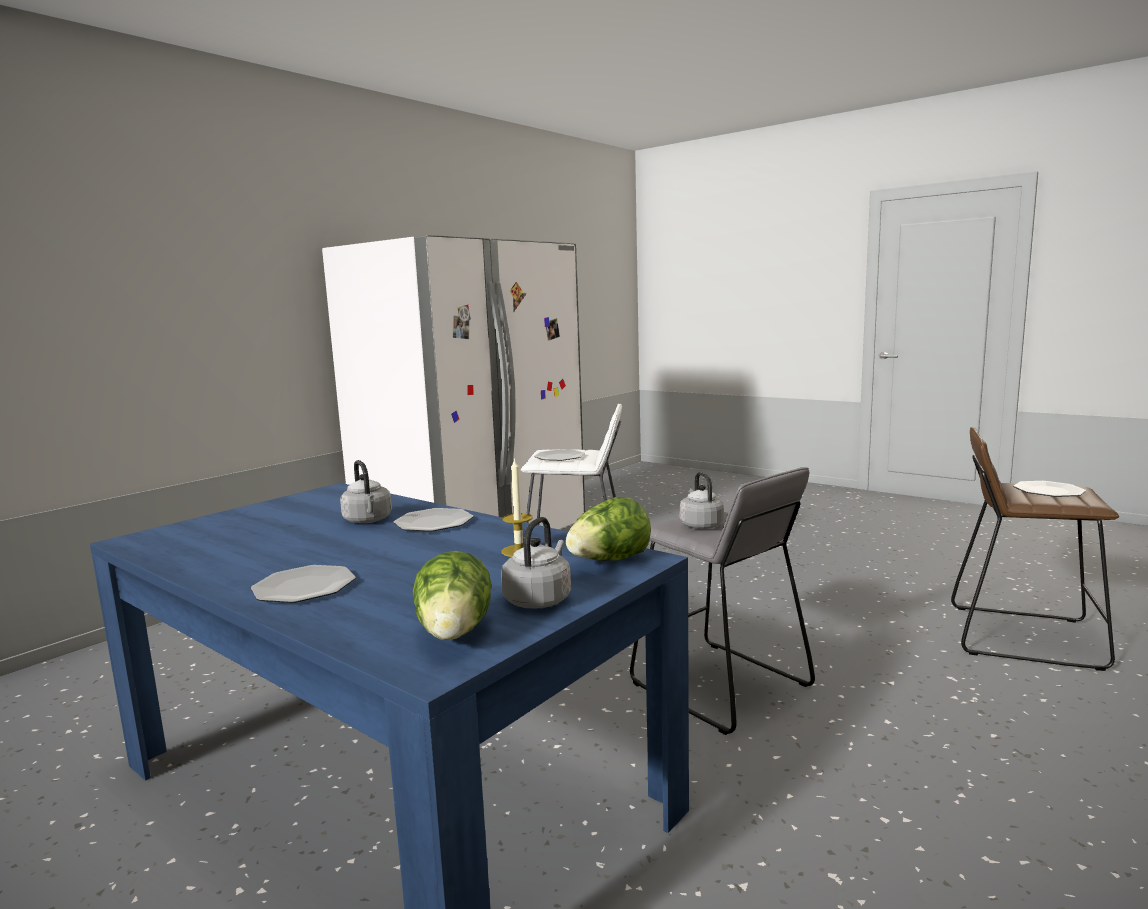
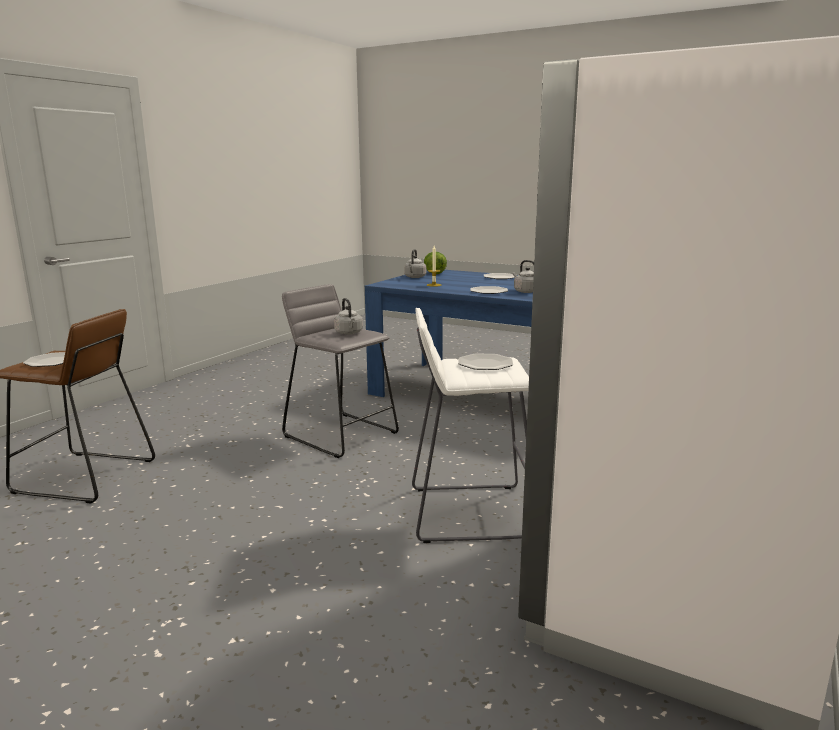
camera: 170 degrees right, 5 degrees up
(609, 561) = (395, 283): lettuce -> none

